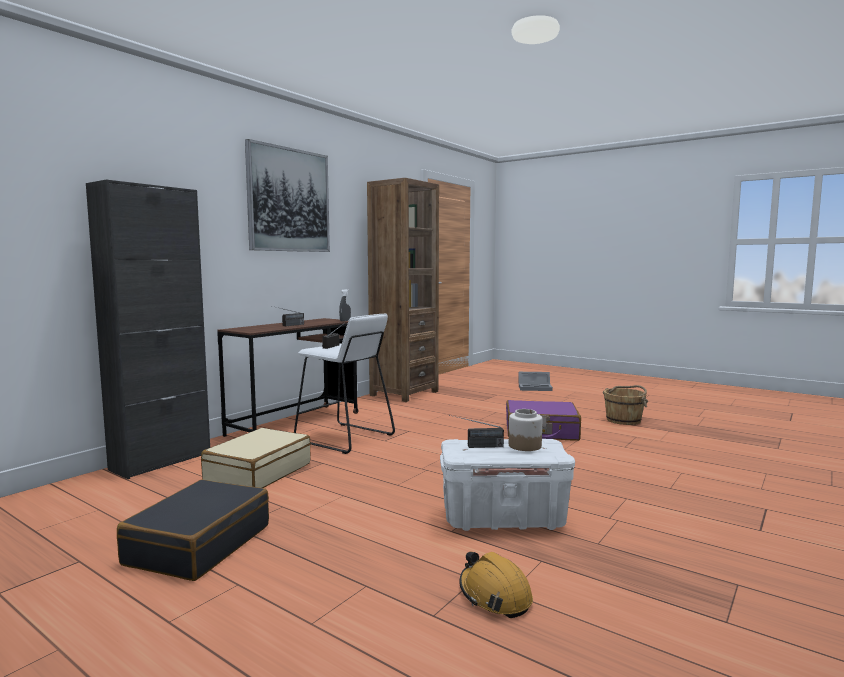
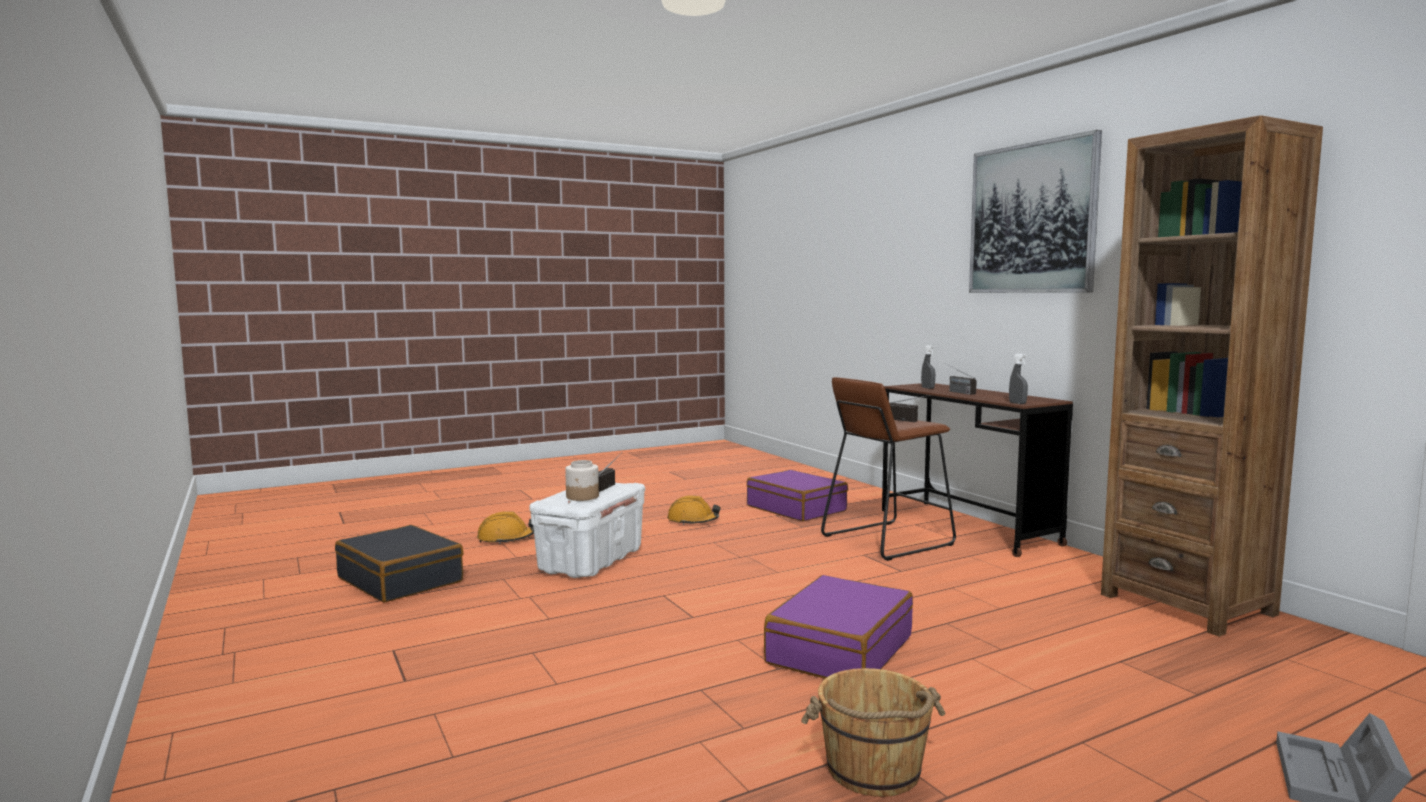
camera: 115 degrees right, 0 degrees up
(161, 461) = (853, 488): black cabinet -> none
(198, 544) = (674, 494): black suitcase -> black suitcase (401, 580)
(258, 472) = (796, 508): beige suitcase -> purple suitcase
(266, 328) = (928, 388): none -> grey spray bottle
(332, 506) = (693, 521): none -> orange hard hat
(344, 438) = (887, 540): white stool -> brown stool

